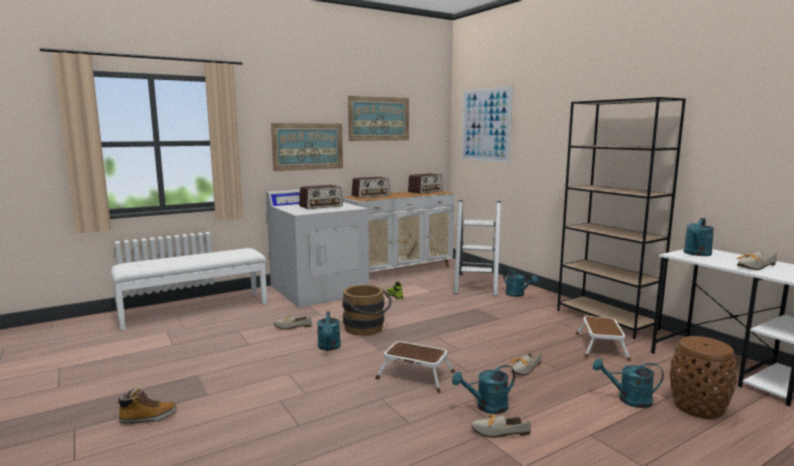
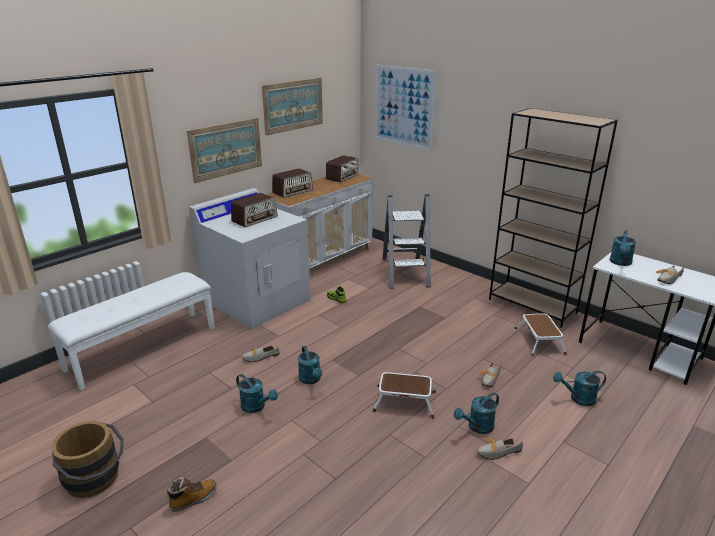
camera: 15 degrees left, 15 degrees up
(366, 329) = (333, 350): brown bucket -> brown bucket (95, 480)
(517, 295) = (447, 283): turquoise watering can -> turquoise watering can (256, 407)
(697, 407) = (627, 397): brown stool -> none

